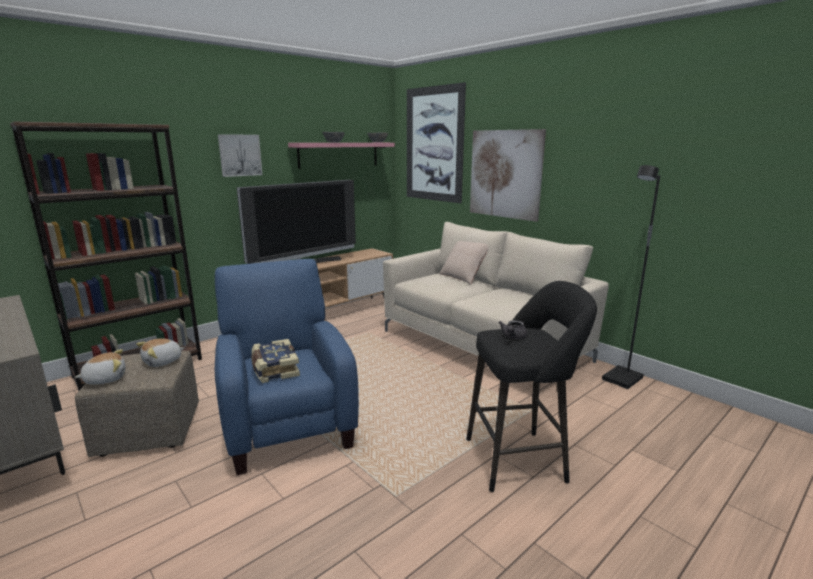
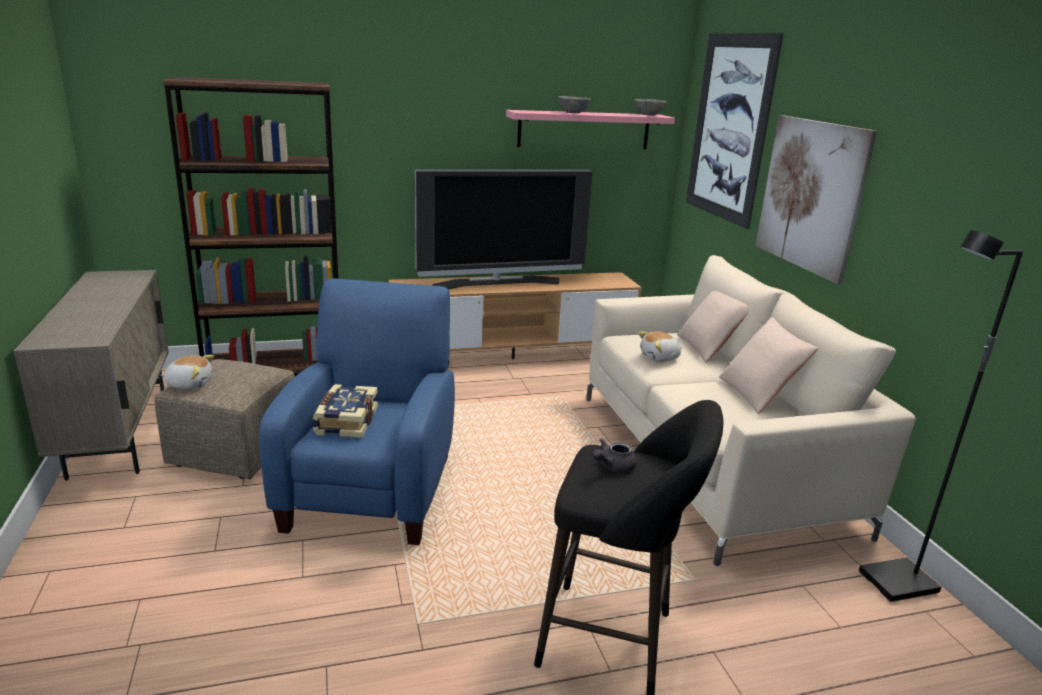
camera: 25 degrees right, 5 degrees up
(163, 362) = (254, 379): plush toy -> plush toy (660, 358)
(239, 155) = (434, 124): picture -> none
(515, 293) = (759, 394): none -> beige pillow

